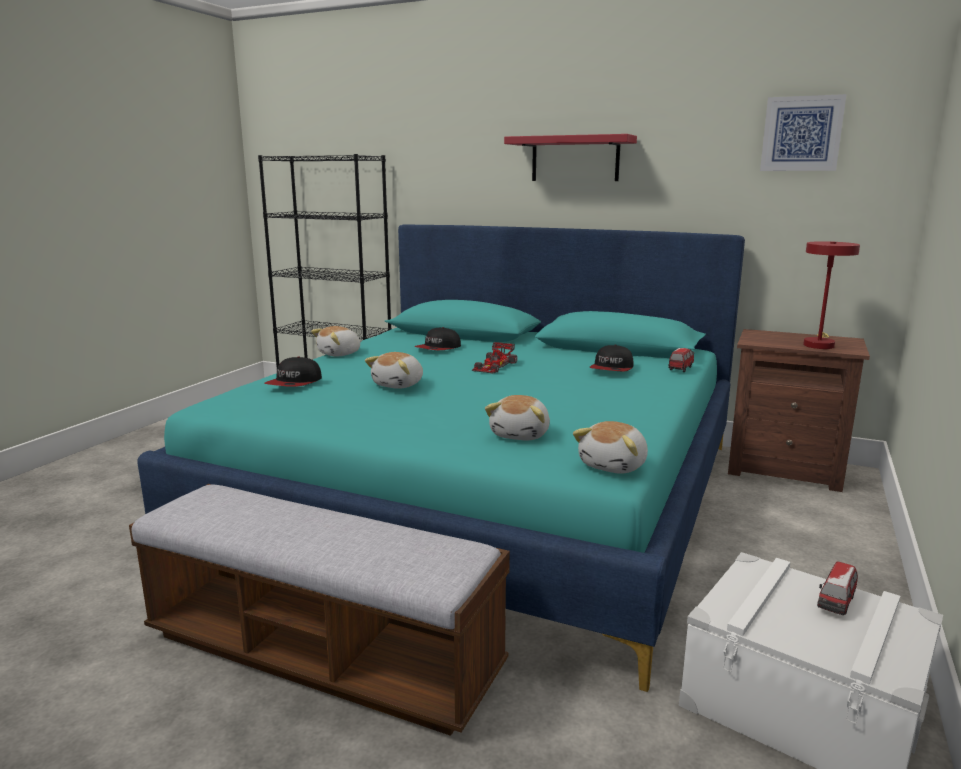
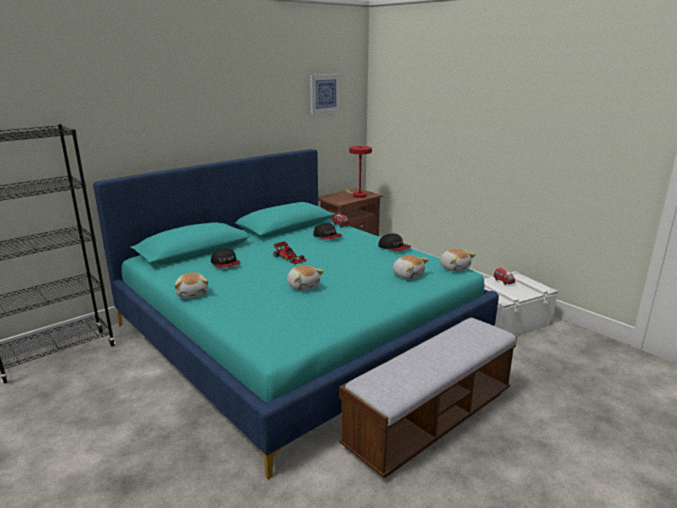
camera: 65 degrees left, 5 degrees up
(294, 383) = (267, 314): cap -> cap (394, 247)
(575, 159) = (218, 114): red shelf -> none

